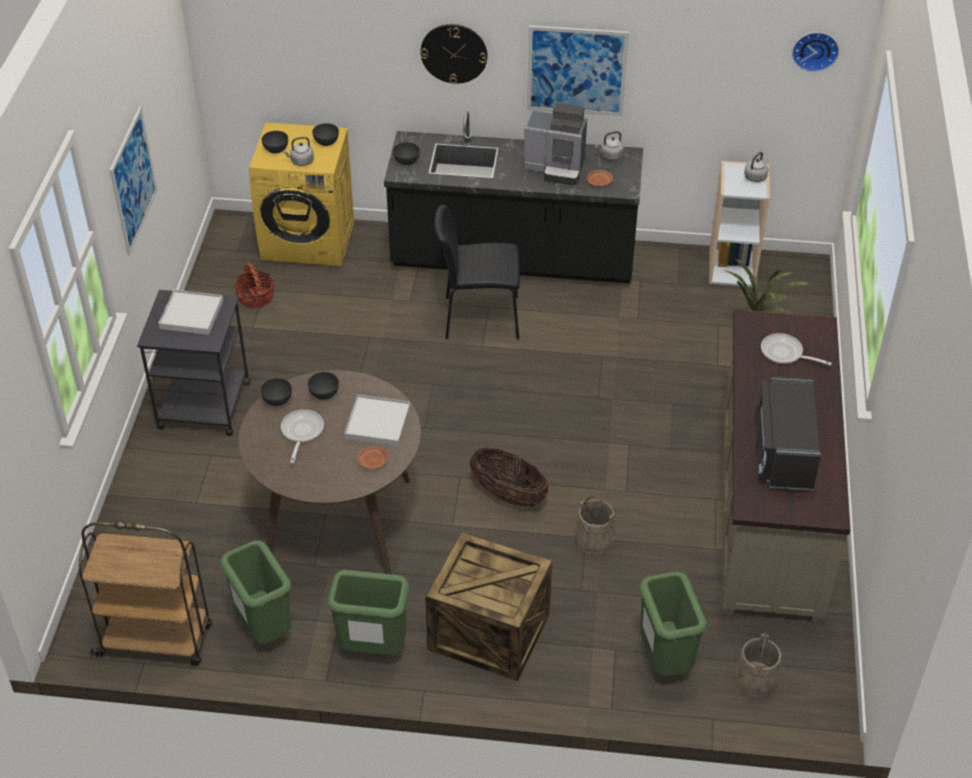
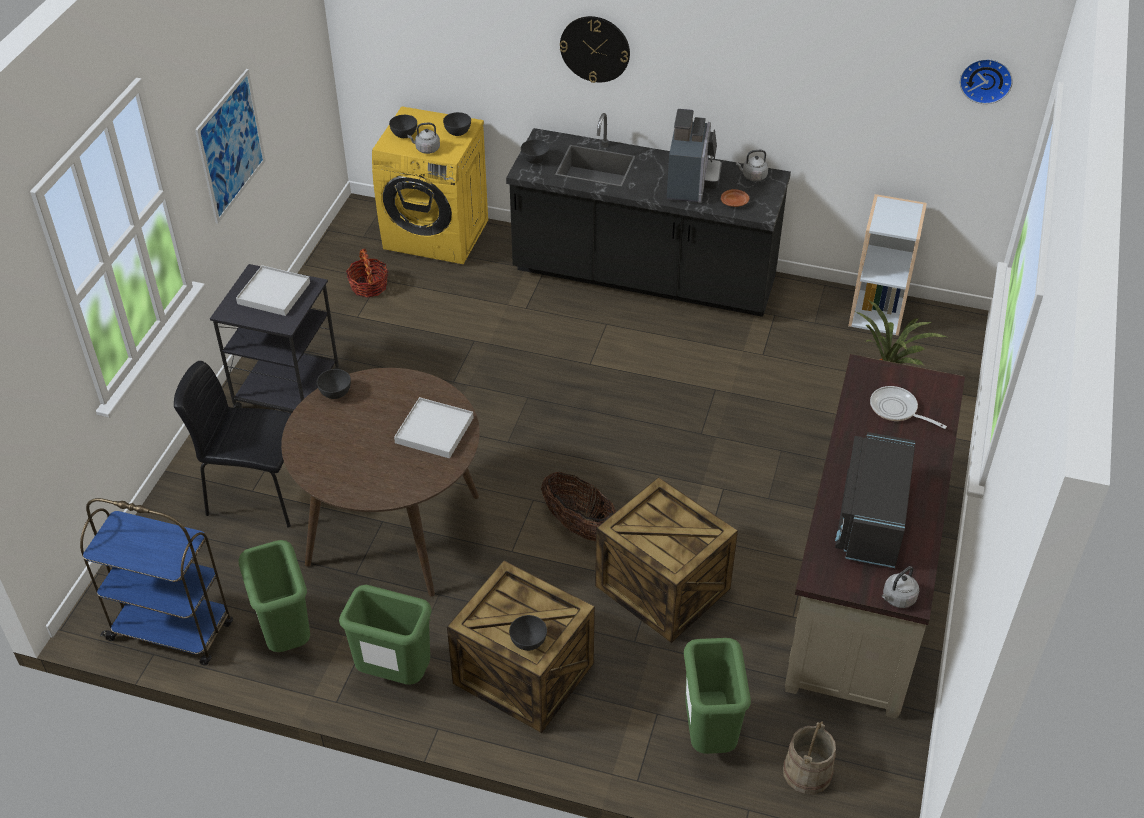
camera: 10 degrees right, 0 degrees up
(156, 641) = (172, 633): brown cart -> blue cart
(301, 433) = (351, 430): frying pan -> none
(324, 394) = (386, 393): grey bowl -> grey bowl (528, 642)
(372, 462) = (417, 472): brown plate -> none
(478, 318) = (592, 334): black chair -> black chair (255, 493)
(556, 168) = (691, 183): coffee machine -> coffee machine turned 105 degrees counterclockwise
(576, 71) = (723, 80): picture -> none
(594, 540) = (661, 588): beige bucket -> crate
(754, 178) = (906, 216): grey kettle -> grey kettle (897, 598)

